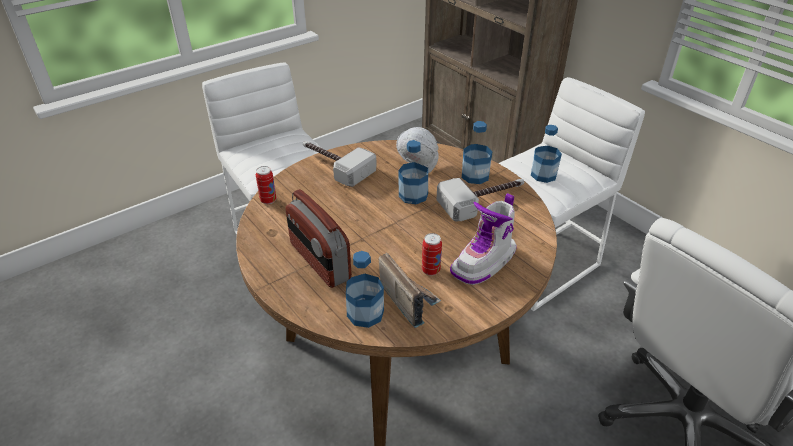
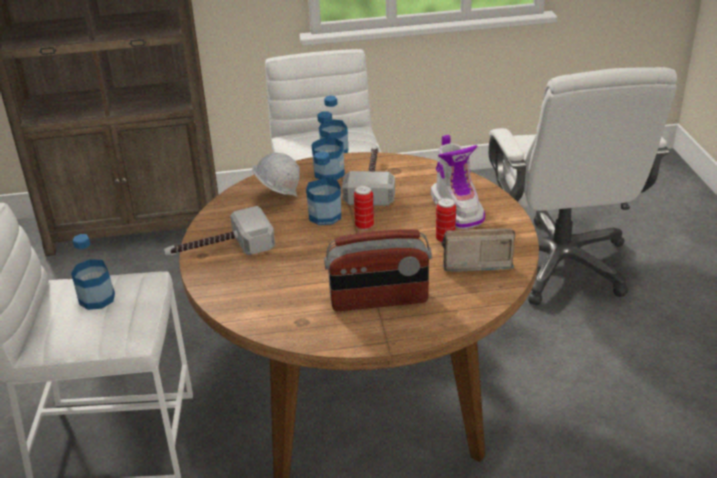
camera: 60 degrees left, 5 degrees down
(268, 200) = (238, 312): can -> can (364, 226)
(365, 313) = (475, 291): bottle -> bottle (97, 298)

